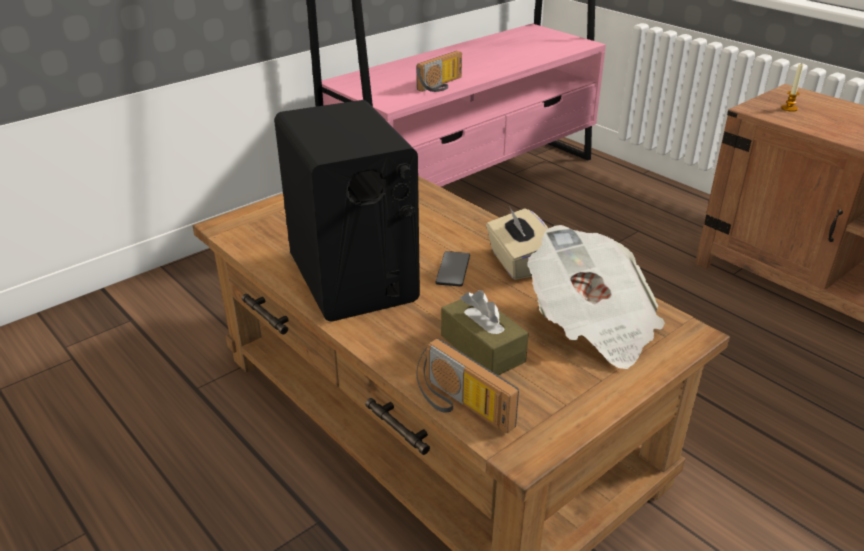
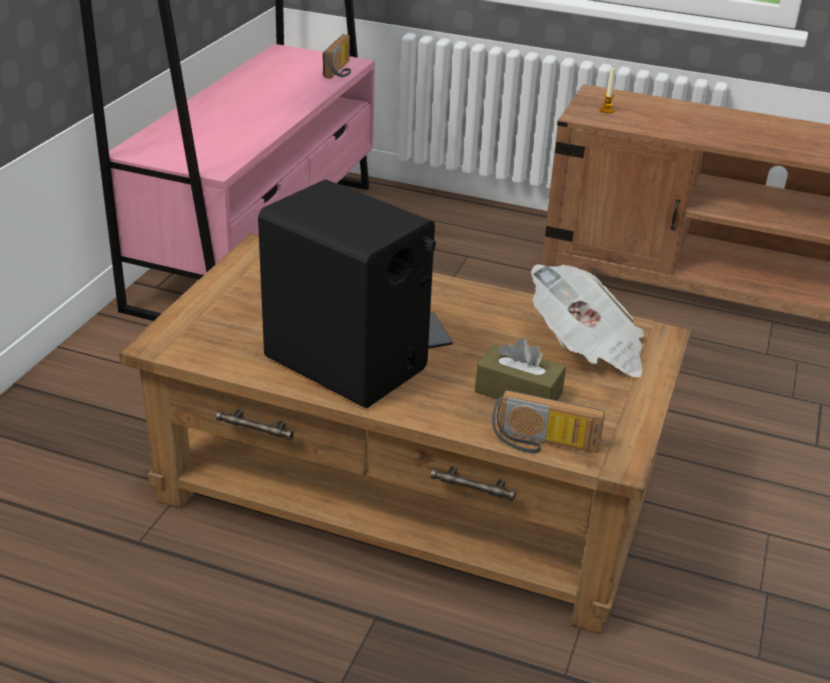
camera: 30 degrees left, 0 degrees up
(442, 85) = (251, 137): radio -> radio (341, 70)
(517, 262) = (480, 310): beige tissue box -> none

